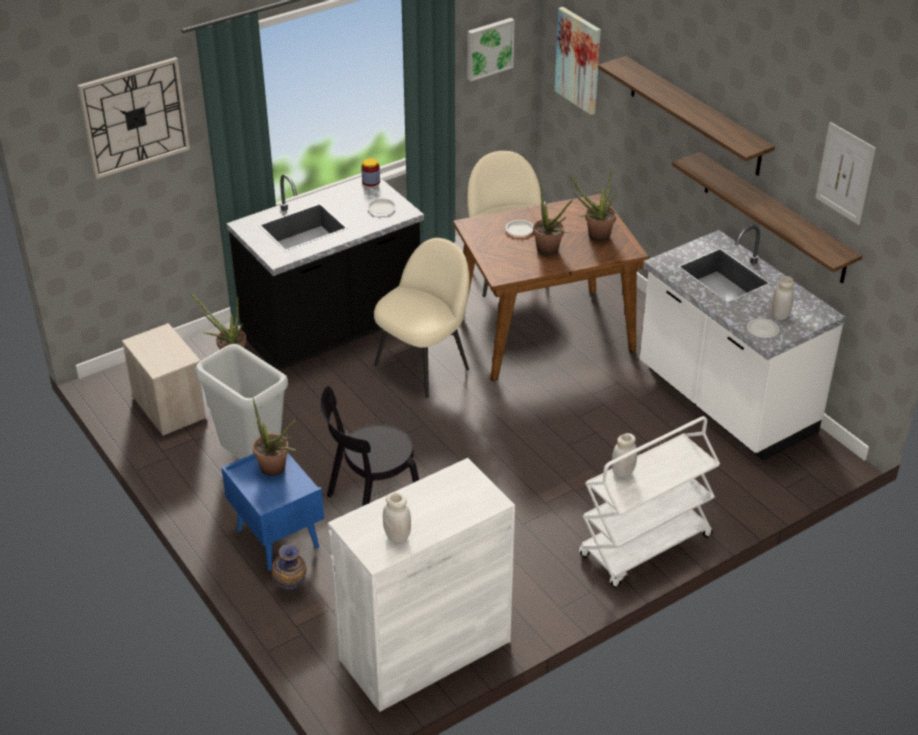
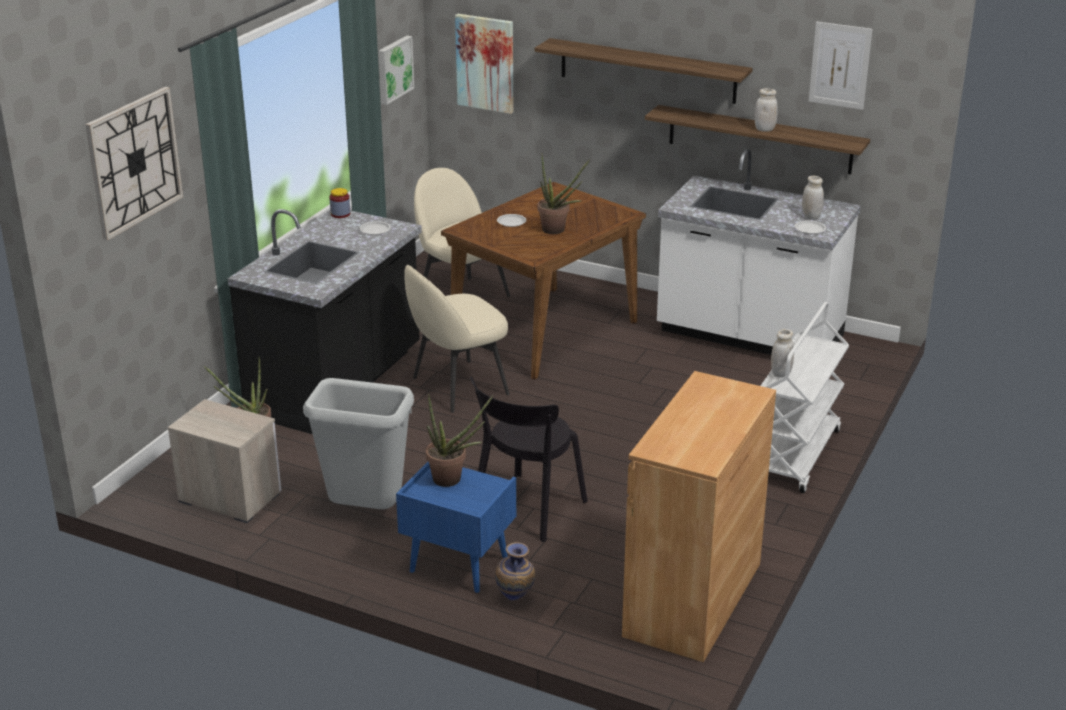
camera: 30 degrees left, 10 degrees down
(397, 536) = (704, 443): white jar -> white jar (764, 129)
(423, 366) = (457, 387): beige chair -> beige chair turned 135 degrees counterclockwise
(425, 650) = (693, 599): white cabinet -> brown cabinet
(594, 237) = (583, 211): potted plant -> none

